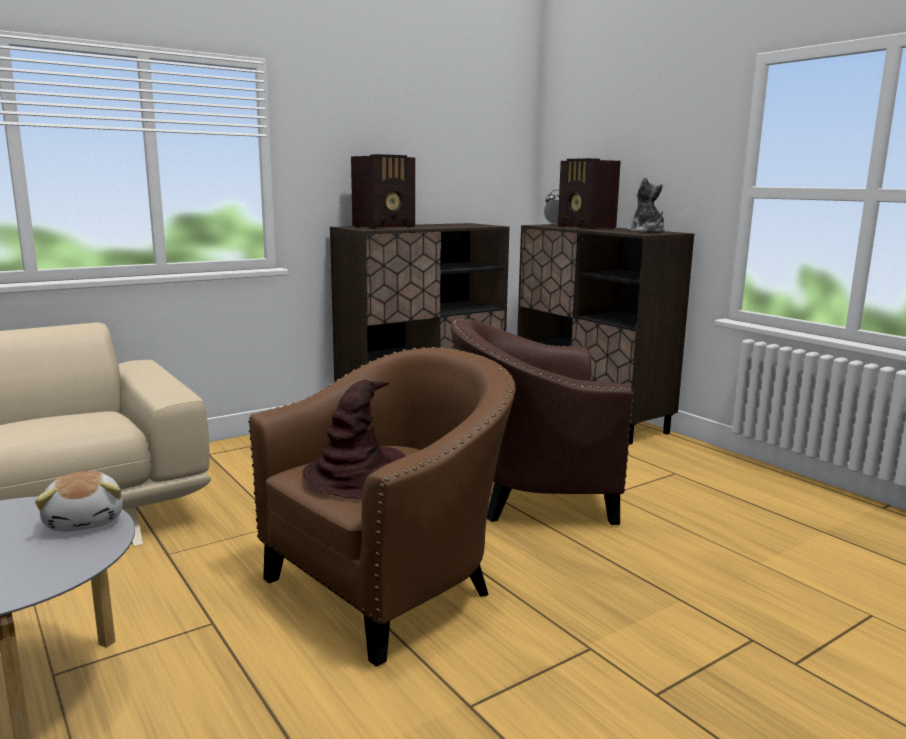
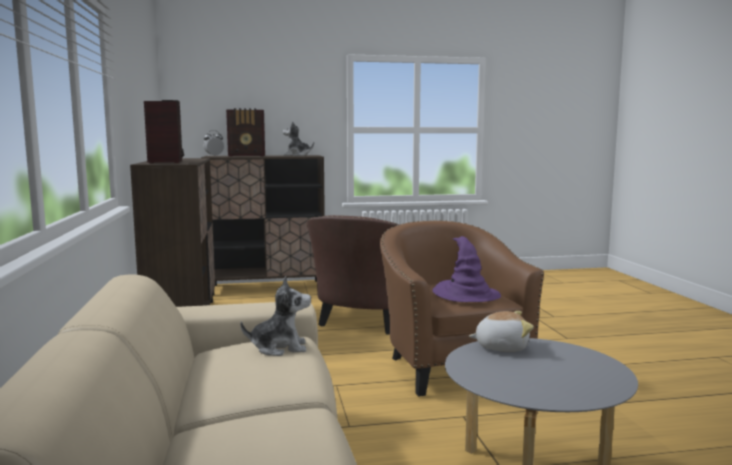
camera: 65 degrees left, 5 degrees down
(78, 424) = (279, 348): none -> plush toy
(358, 476) = (466, 295): brown hat -> purple hat

